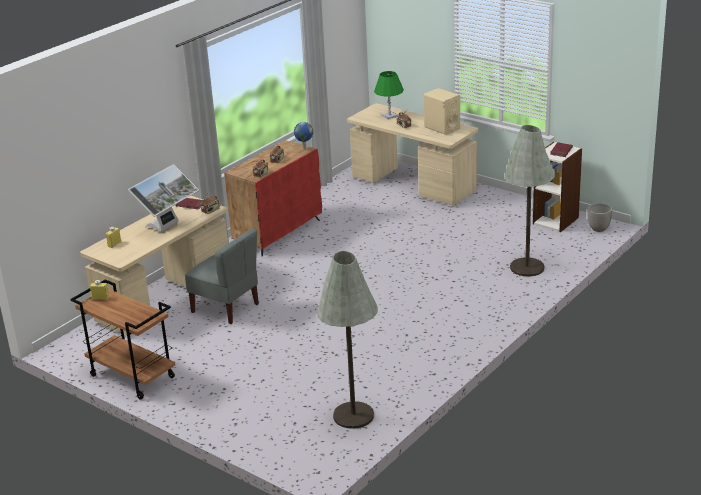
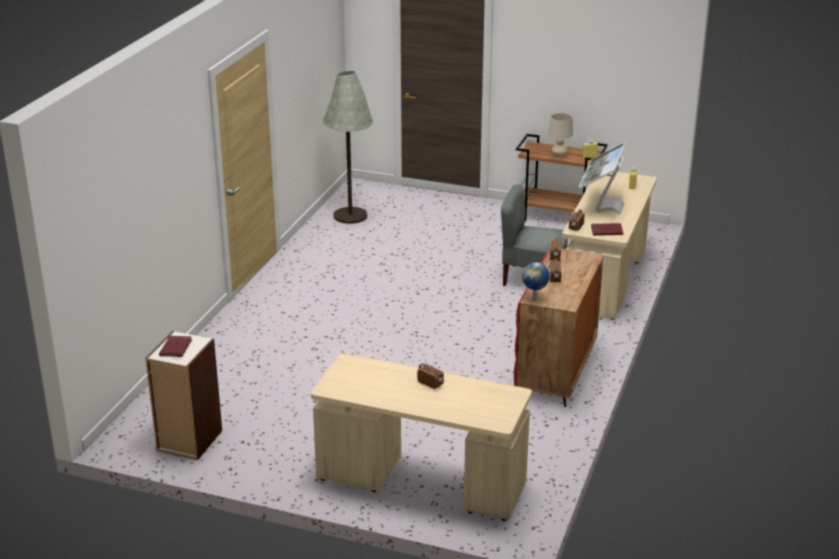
camera: 160 degrees right, 0 degrees up
(128, 305) = (559, 156): none -> beige table lamp
(389, 116) = (466, 403): green table lamp -> none
(442, 128) = (367, 385): beige speaker -> none
(527, 267) = (222, 364): grey floor lamp -> none
(598, 229) = (129, 434): planter -> none

